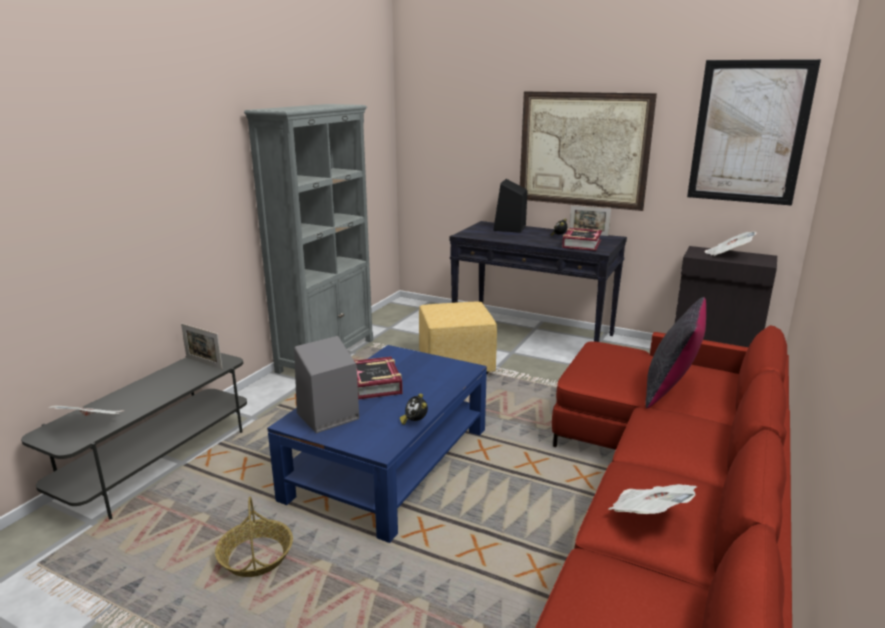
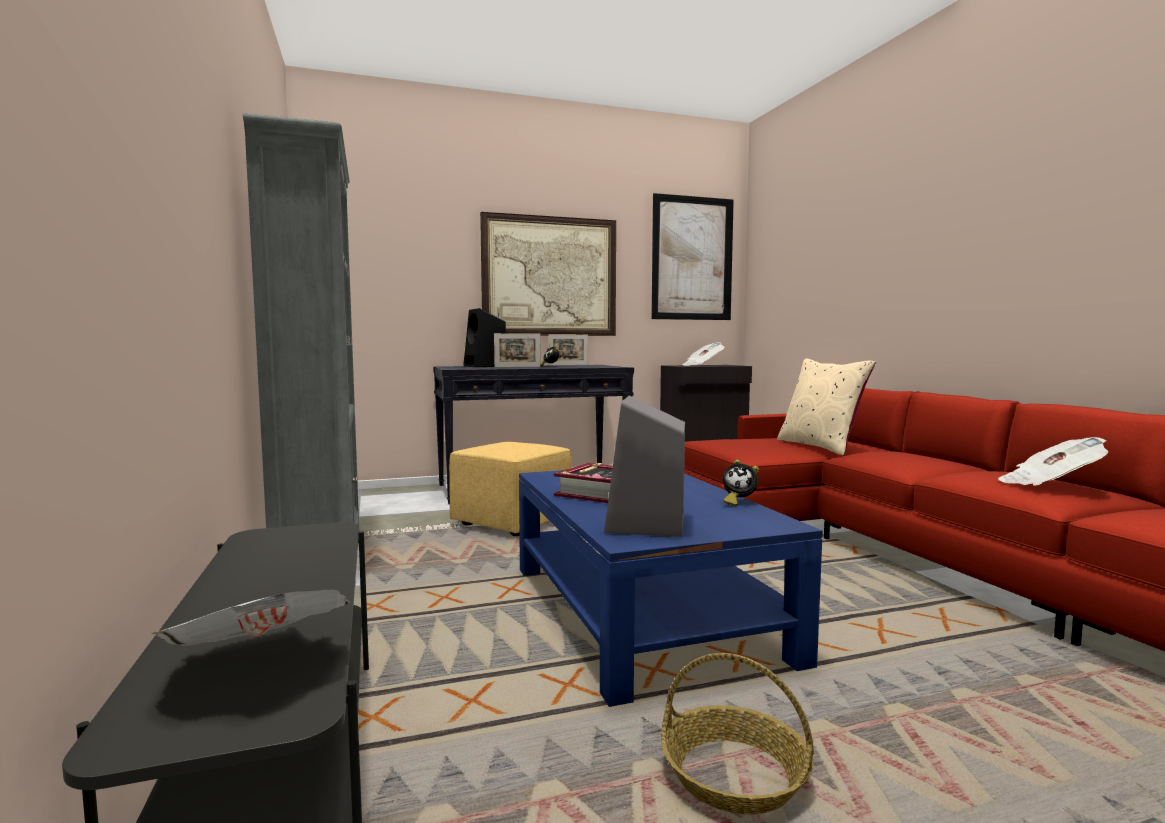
camera: 45 degrees left, 15 degrees down
(204, 363) = (287, 540): picture frame -> picture frame (517, 367)
(581, 244) = (587, 366): book -> none
(670, 390) = (820, 446): black pillow -> beige pillow

